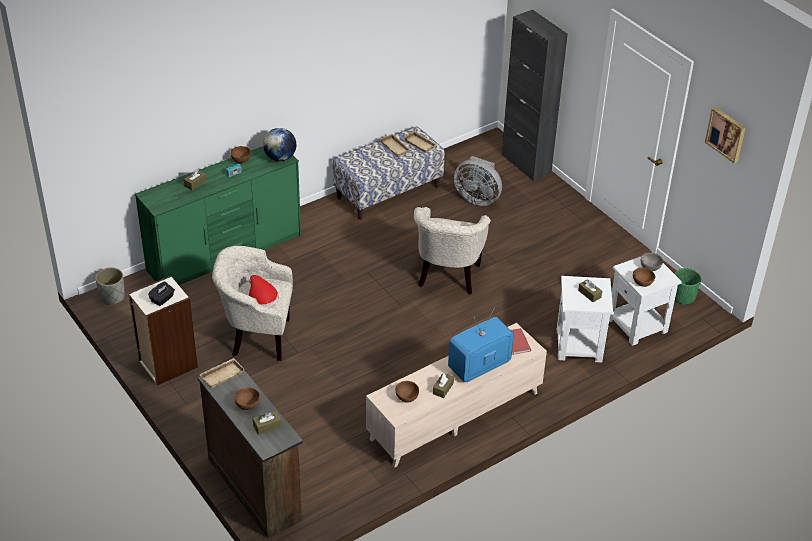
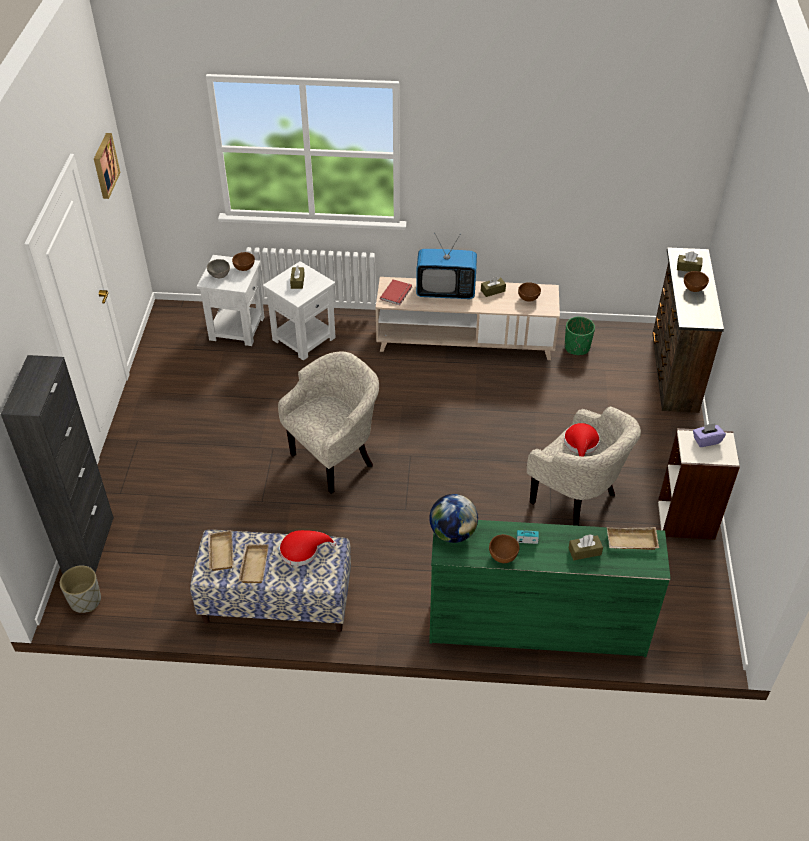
camera: 140 degrees left, 5 degrees up
(112, 297) = (705, 641): grey planter -> grey planter (85, 601)
(162, 299) = (706, 440): black tissue box -> purple tissue box
(222, 374) = (700, 321): beige tray -> beige tray (631, 542)
(377, 165) = (303, 550): none -> red hat
(477, 198) = (196, 532): grey fan -> none
(683, 297) = (167, 328): green planter -> green planter (576, 347)

